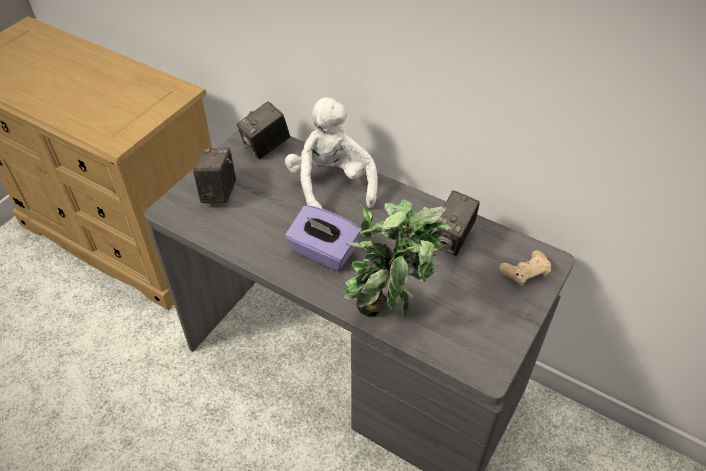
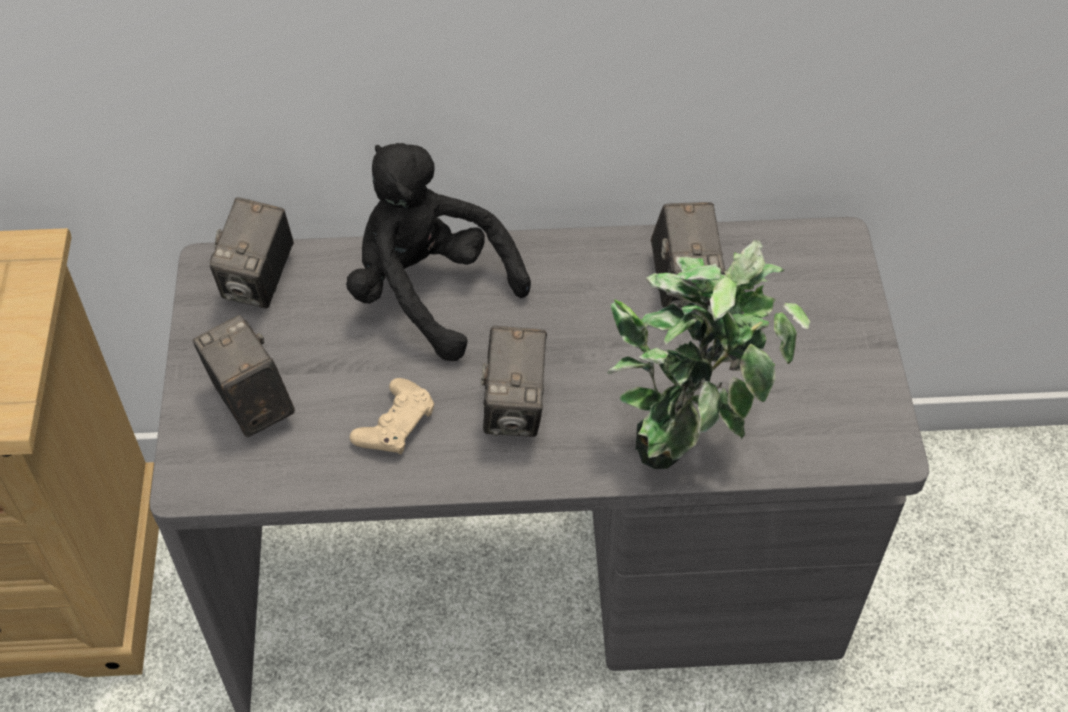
camera: 35 degrees left, 5 degrees up
(323, 252) = (515, 408): purple tissue box -> camera
(331, 185) = (428, 292): white plush toy -> black plush toy
(525, 271) = (818, 276): beige game controller -> beige game controller (395, 424)

